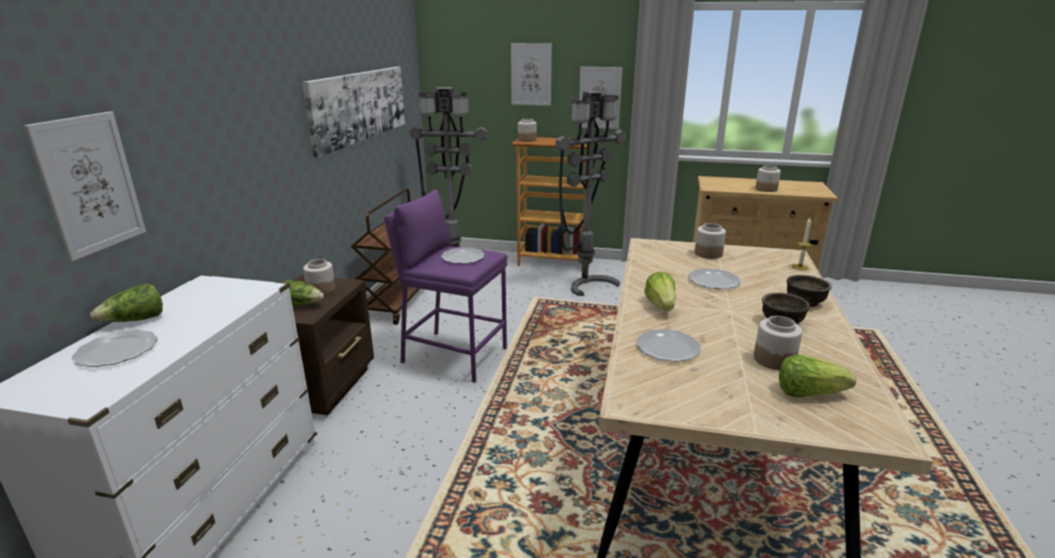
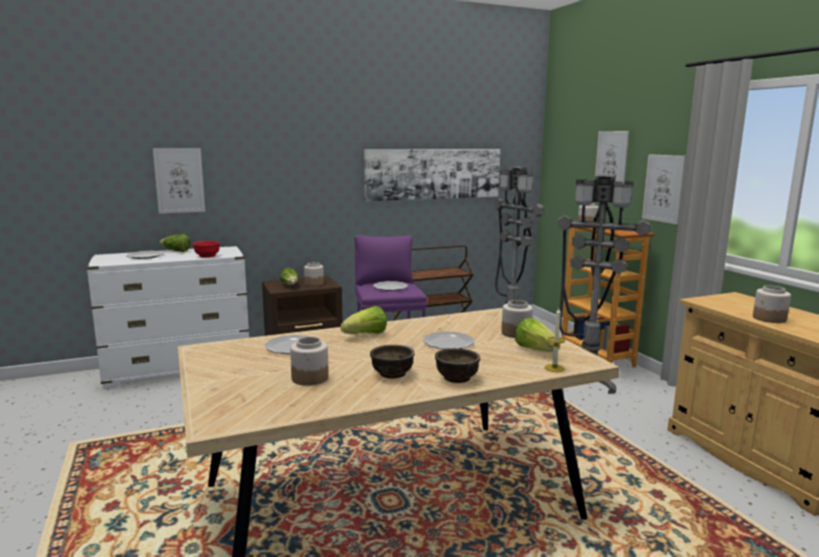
camera: 55 degrees right, 10 degrees down
(233, 304) = (207, 256): none -> red bowl
(808, 393) = (262, 394): lettuce -> lettuce (536, 350)

